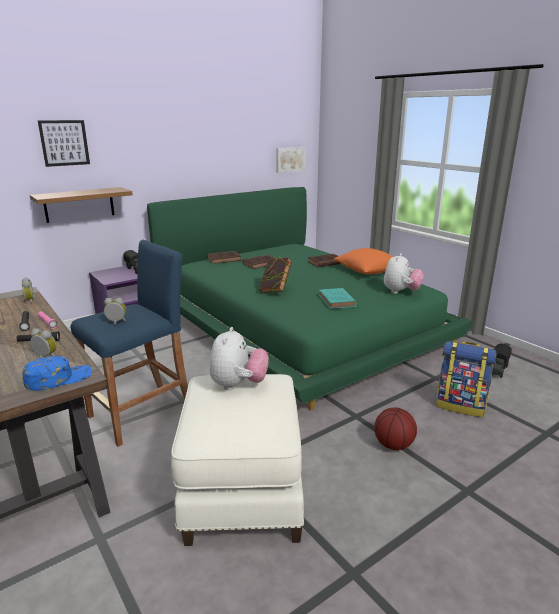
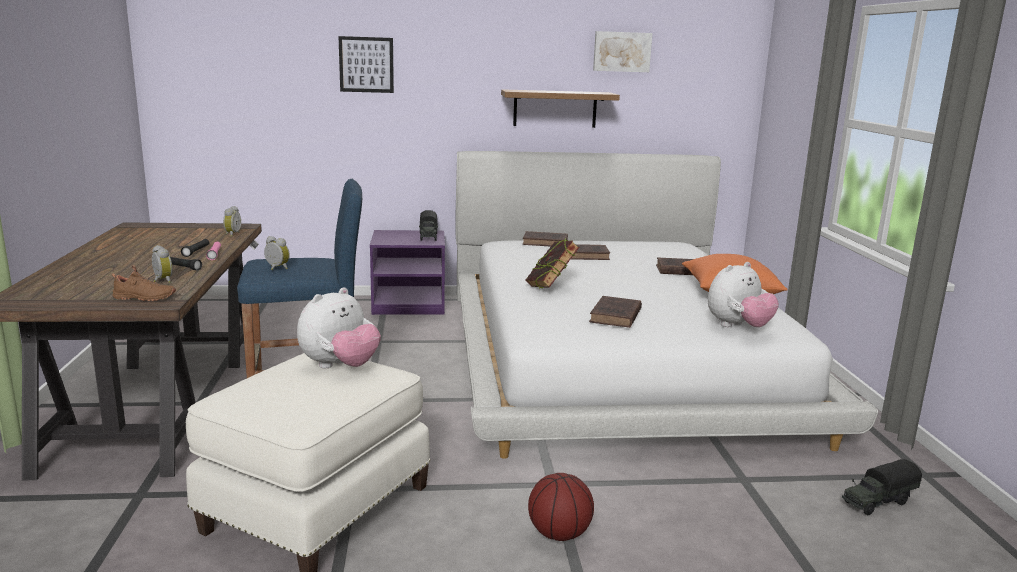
camera: 30 degrees right, 5 degrees down
(58, 378) = (144, 298): blue cap -> brown shoe
(79, 204) = (374, 142): shelf -> shelf (555, 108)
(290, 159) = (704, 112): picture -> picture (621, 51)
(297, 325) = (615, 357): green bed -> white bed
(337, 301) = (615, 316): turquoise book -> brown book
(461, 405) = (735, 526): backpack -> none

